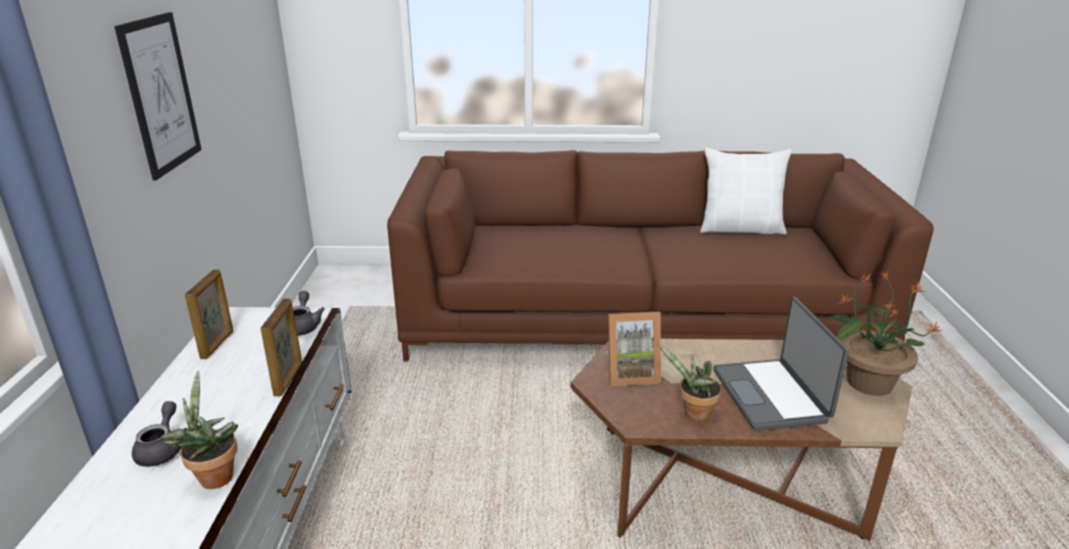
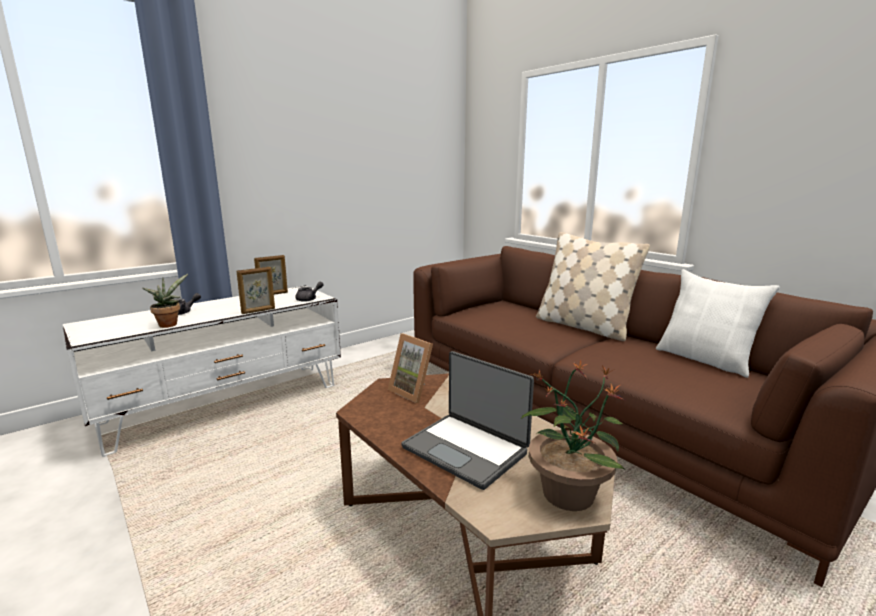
camera: 50 degrees right, 10 degrees down
(160, 94) = (320, 173): picture -> none
(609, 230) = (583, 326): none -> beige pillow
(693, 414) = (394, 426): potted plant -> none
(771, 395) = (466, 449): laptop -> laptop turned 90 degrees counterclockwise

